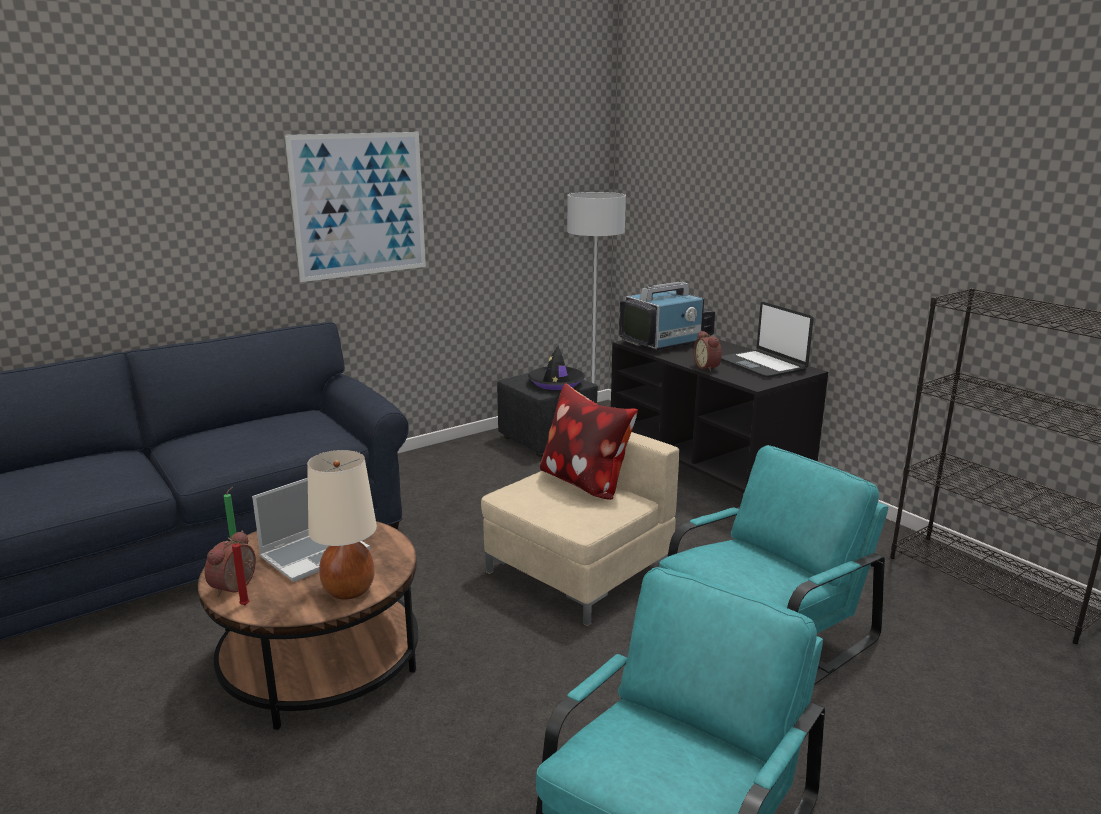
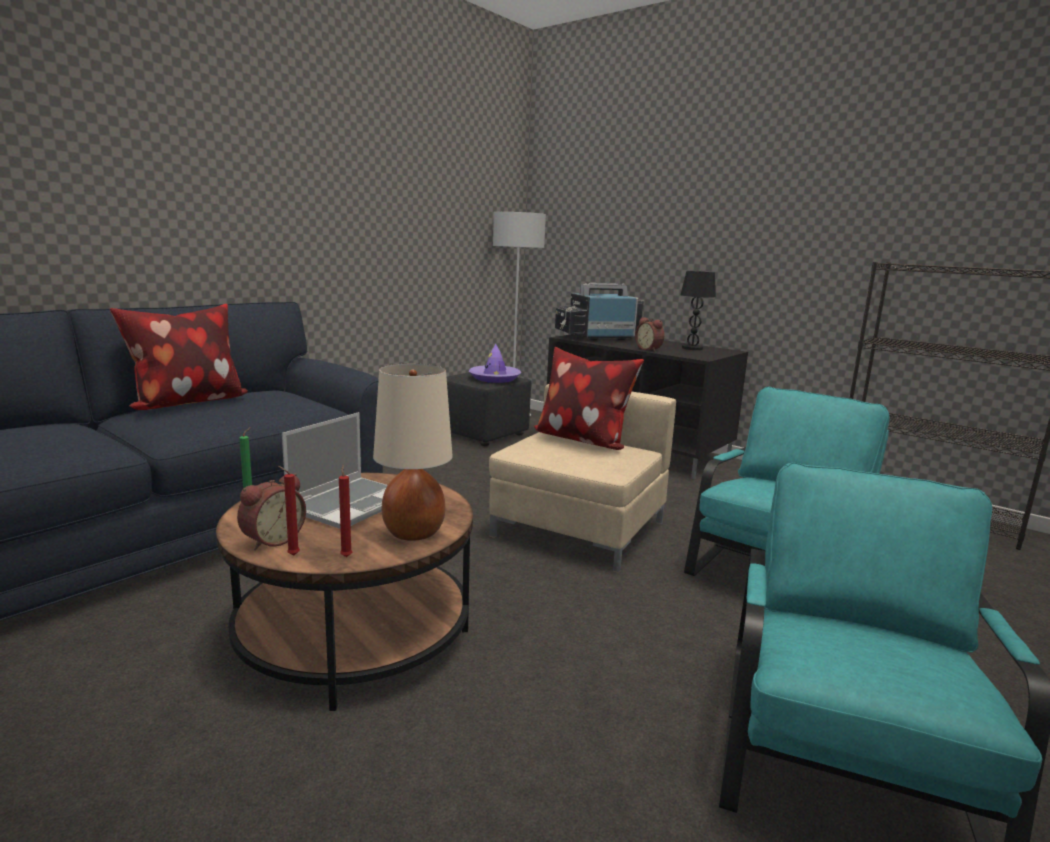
camera: 15 degrees left, 5 degrees down
(222, 431) = (187, 403): none -> pillow
(236, 587) = (272, 540): alarm clock -> alarm clock turned 150 degrees counterclockwise
(283, 610) = (346, 556): none -> red candle
(359, 205) = (316, 192): picture -> none
(556, 383) = (495, 378): black hat -> purple hat
(666, 342) = (596, 337): television -> television turned 150 degrees counterclockwise
(763, 365) = (692, 348): laptop -> black table lamp

